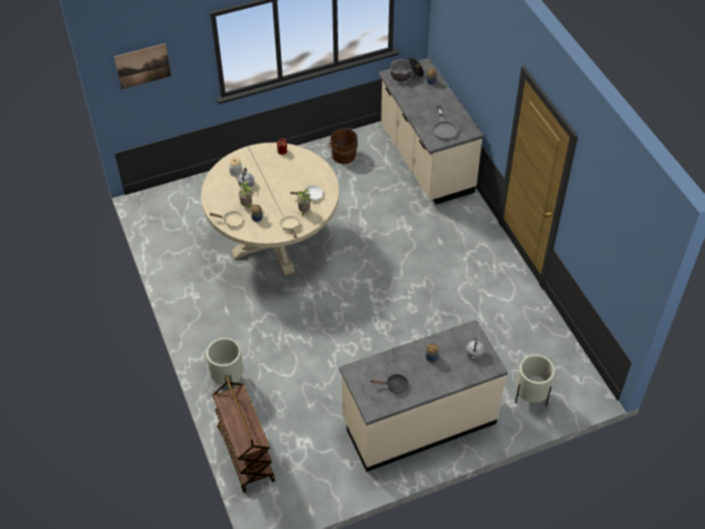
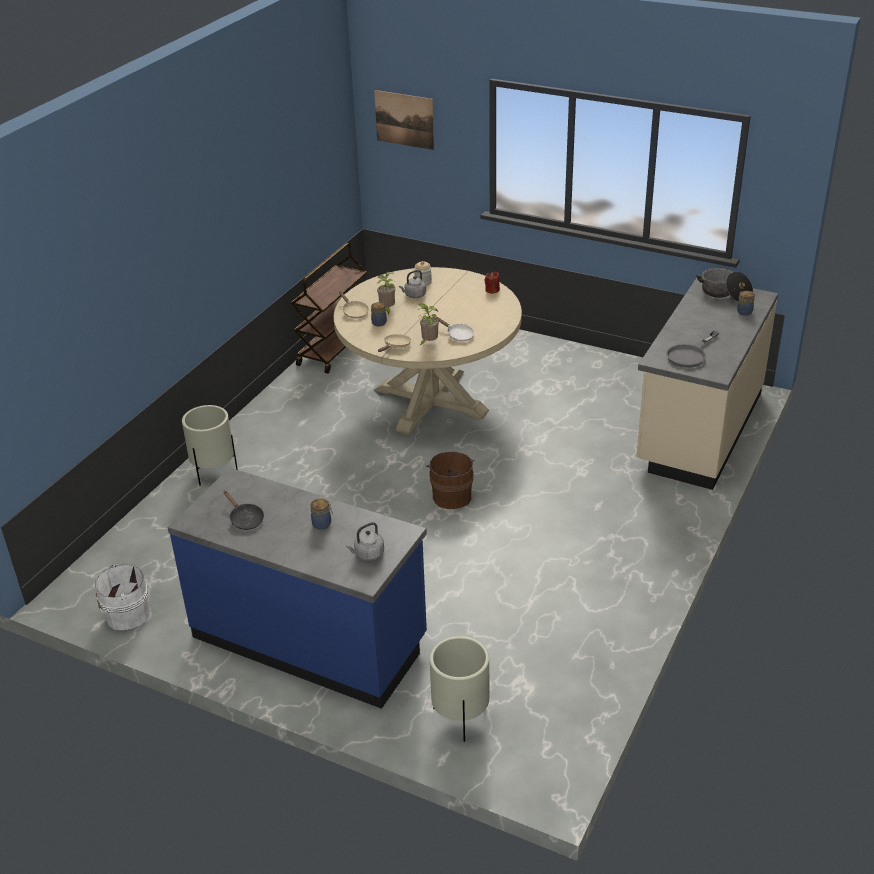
camera: 50 degrees right, 15 degrees down
(245, 453) = (130, 536): brown cart -> brown cart (334, 348)
(316, 493) = (125, 615): none -> white bucket
(343, 155) = (613, 375): brown bucket -> brown bucket (451, 495)
(418, 421) = (310, 638): beige counter -> blue counter

